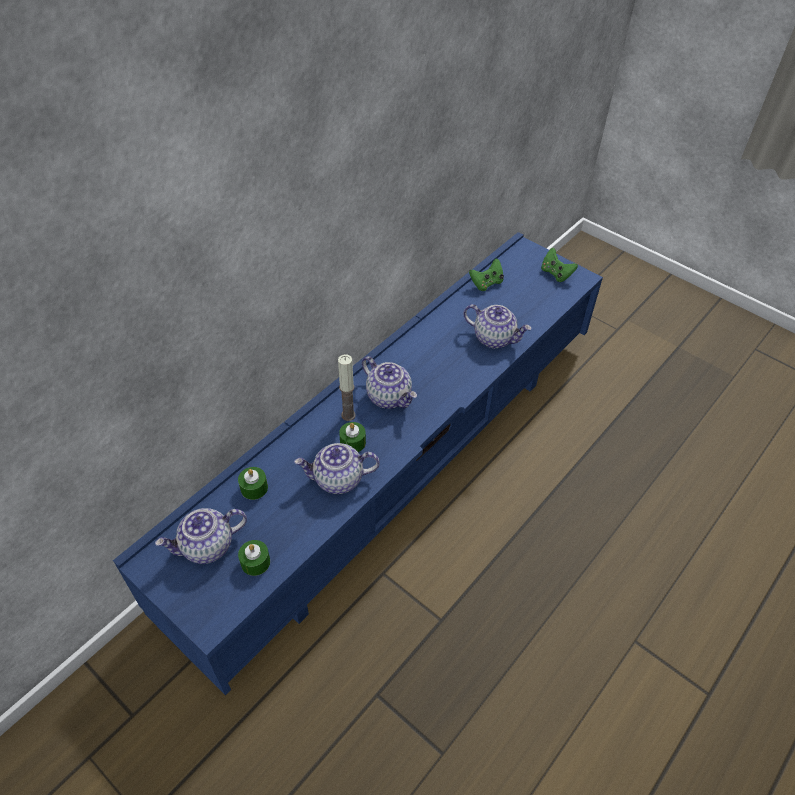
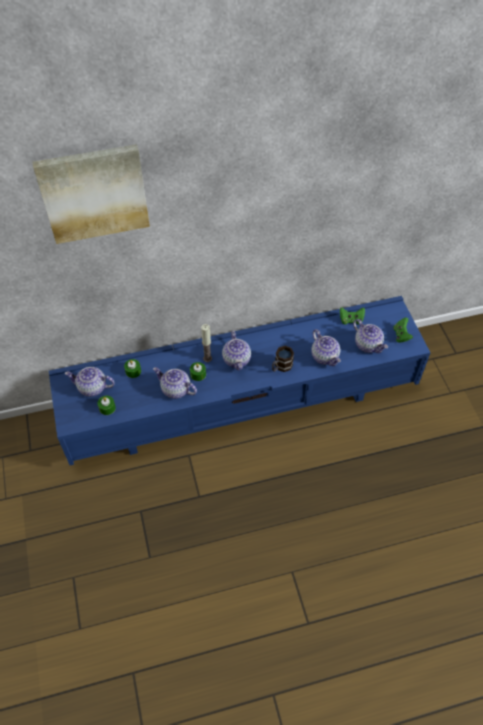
camera: 35 degrees right, 5 degrees up
(134, 150) = (94, 193): none -> picture
(452, 377) = (281, 367): none -> mug
(530, 301) = (368, 344): none -> teapot

